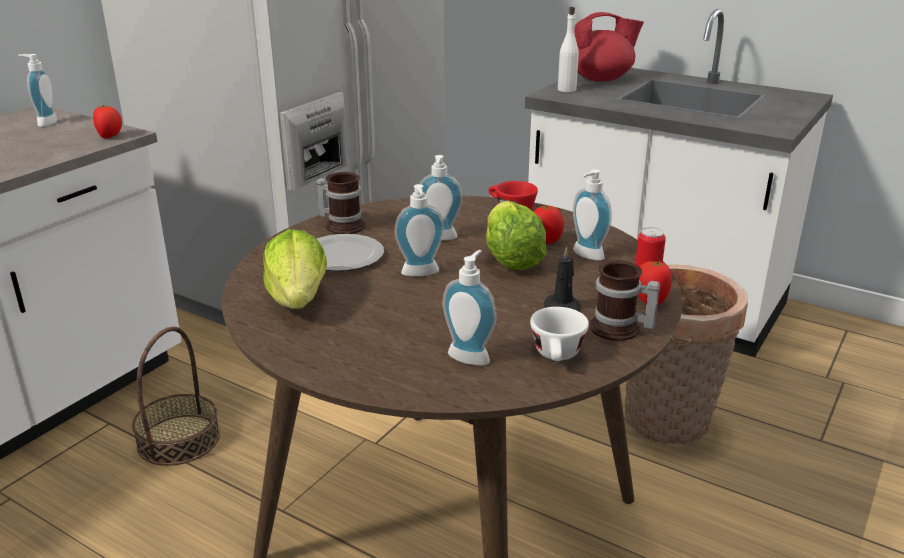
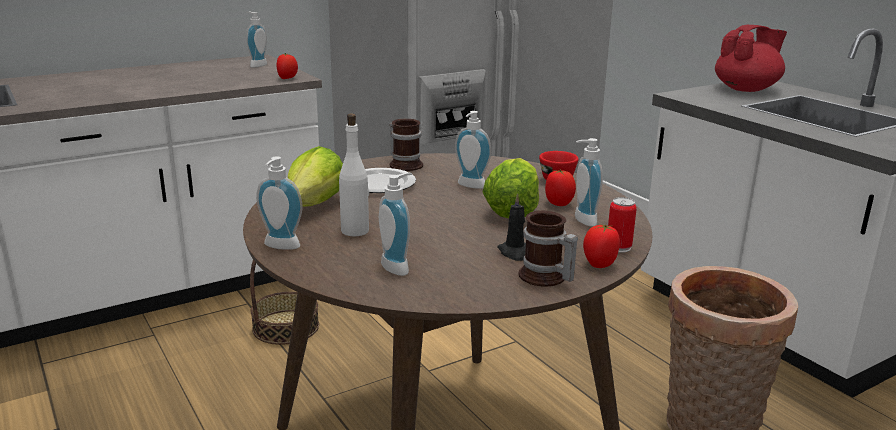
camera: 25 degrees right, 5 degrees down
(420, 274) = (425, 206): soap dispenser -> soap dispenser (280, 247)
(557, 357) = (467, 284): white cup -> none
(567, 90) = (700, 93): white bottle -> white bottle (355, 231)
(601, 79) = (747, 89): red teapot -> red teapot turned 45 degrees counterclockwise

